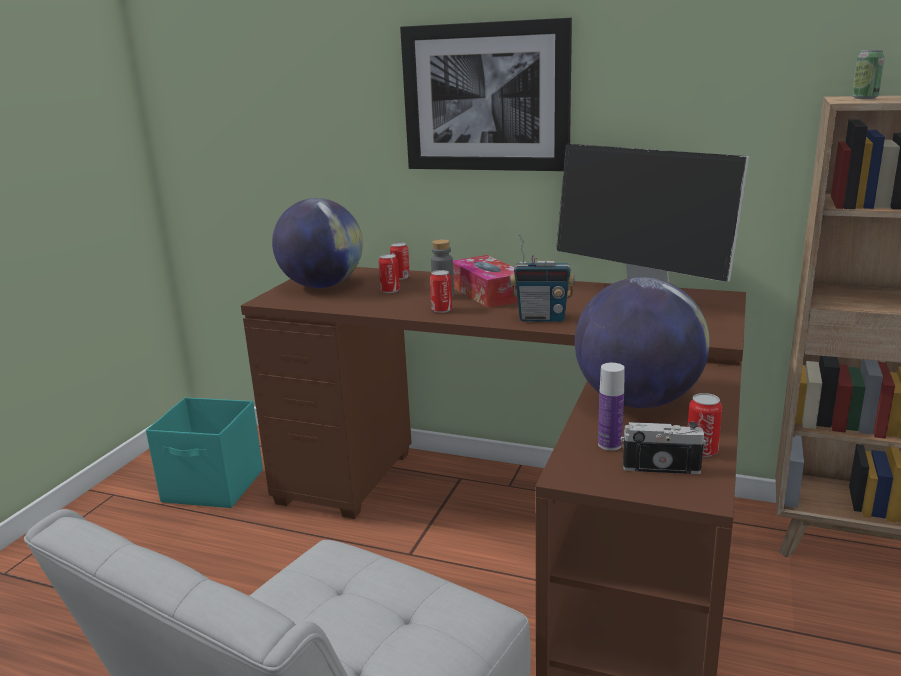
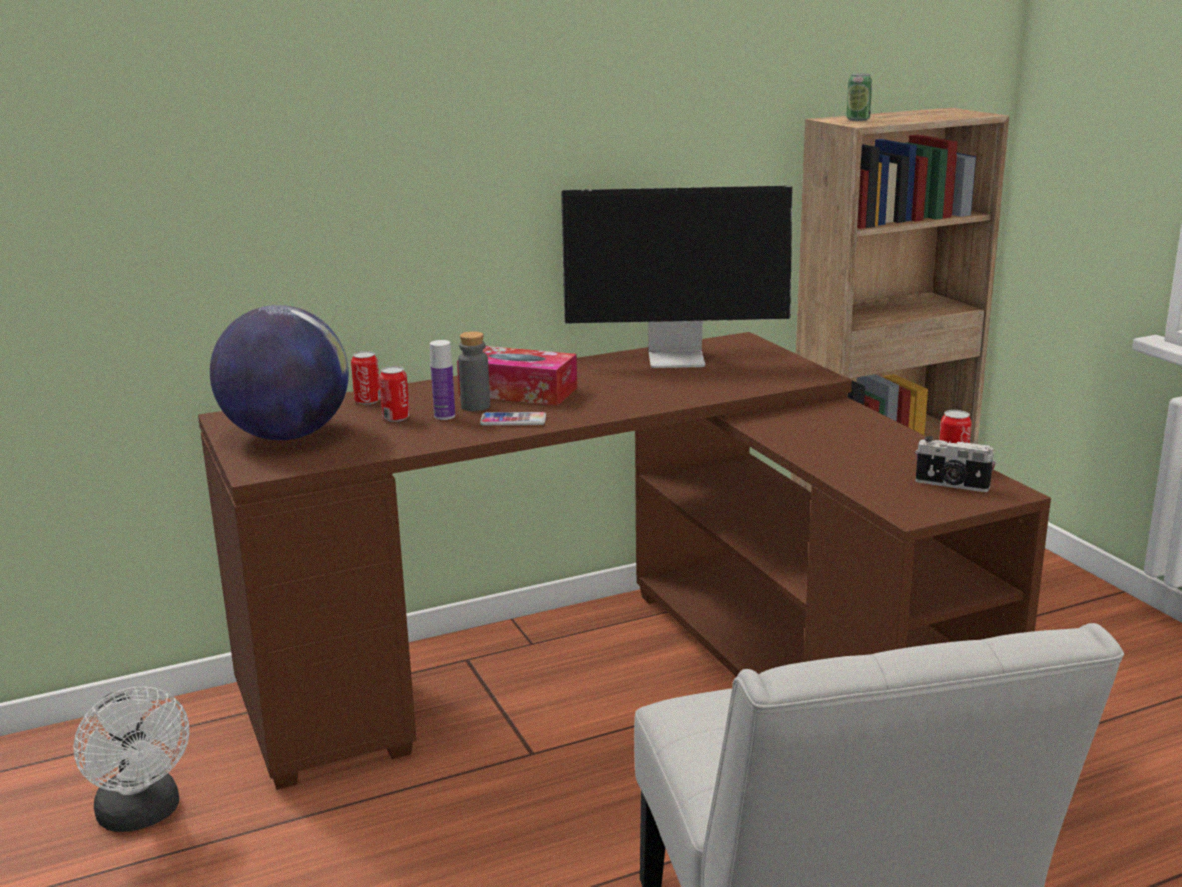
camera: 45 degrees left, 0 degrees up
(214, 486) = (142, 815): turquoise storage box -> white fan
(442, 310) = (513, 420): can -> phone
(486, 97) = (449, 140): picture -> none
(542, 318) = (635, 400): radio -> none
(609, 444) = (889, 484): bottle -> bottle (444, 416)
(637, 401) = (838, 447): globe -> none
(660, 466) = (952, 485): camera -> camera turned 120 degrees counterclockwise

